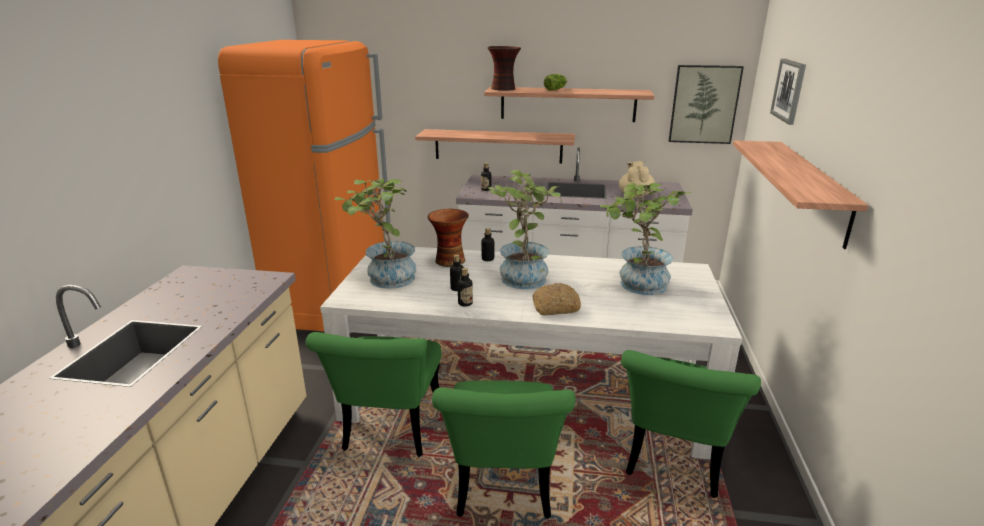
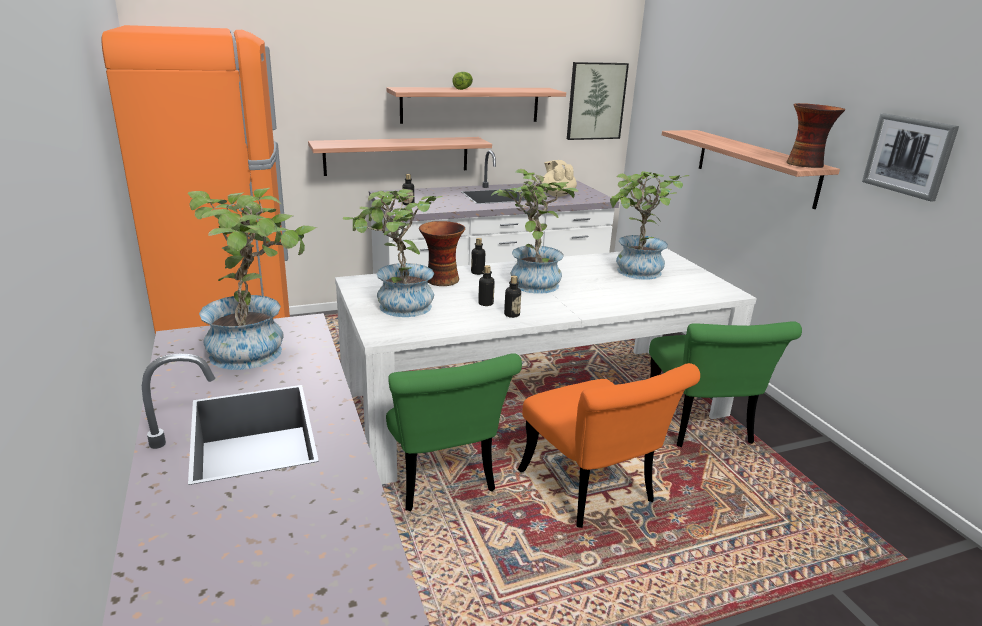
camera: 30 degrees left, 0 degrees up
(215, 293) = (258, 350): none -> potted plant
(502, 489) = (593, 492): green chair -> orange chair
(504, 89) = (410, 89): vase -> vase (806, 164)
(555, 307) = (594, 302): bread -> none
(789, 90) = (700, 83): picture -> picture (909, 156)

